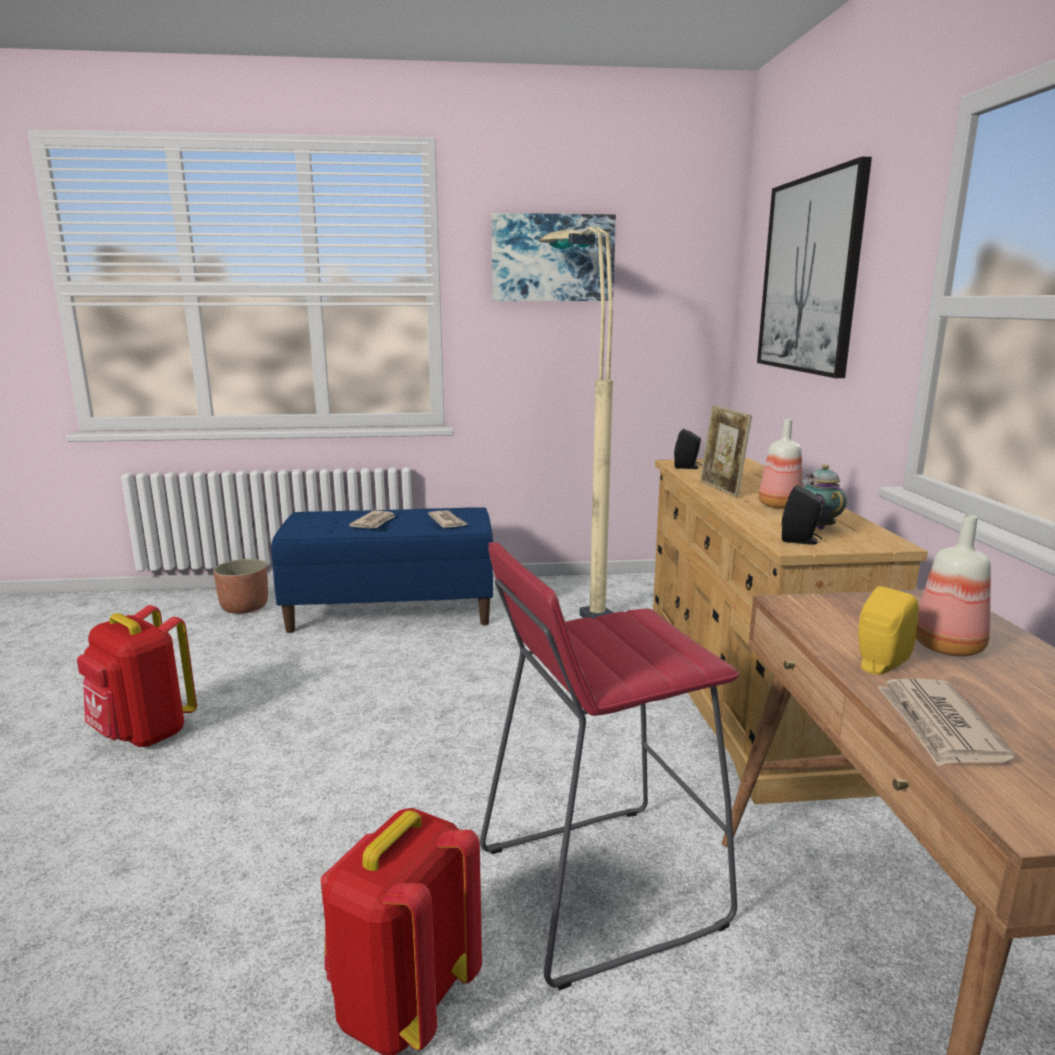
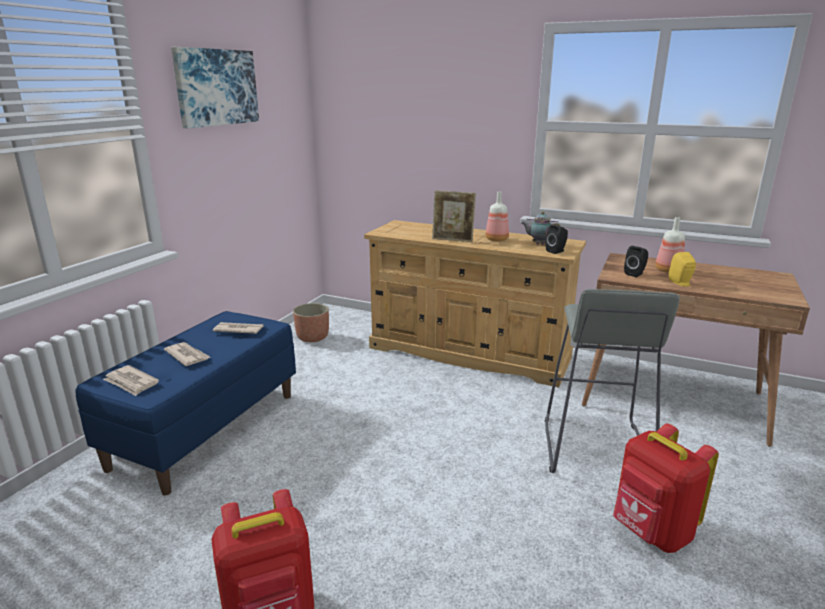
camera: 60 degrees left, 5 degrees up
(245, 607) = (61, 513): planter -> planter (312, 337)
(571, 598) = (295, 355): beige floor lamp -> none
(598, 886) = (594, 448): red stool -> grey stool
(687, 467) = (395, 233): black speaker -> black speaker (635, 274)
(810, 275) = (412, 102): picture -> none
(938, 726) = (731, 291): newspaper -> newspaper (131, 383)

